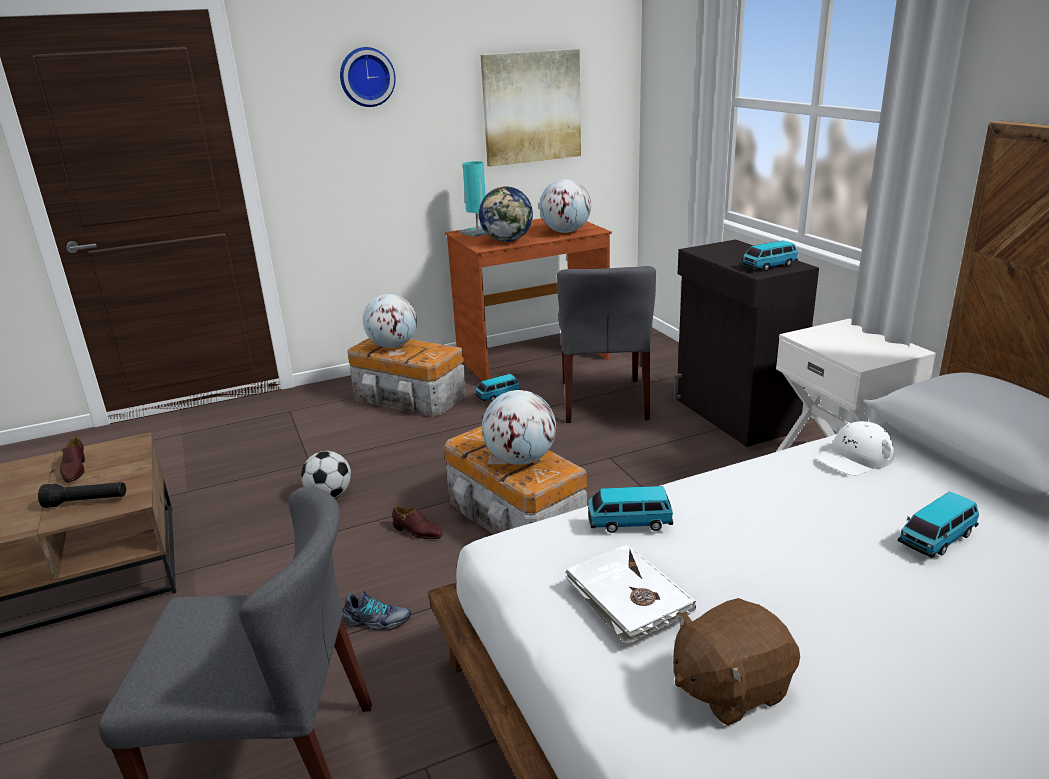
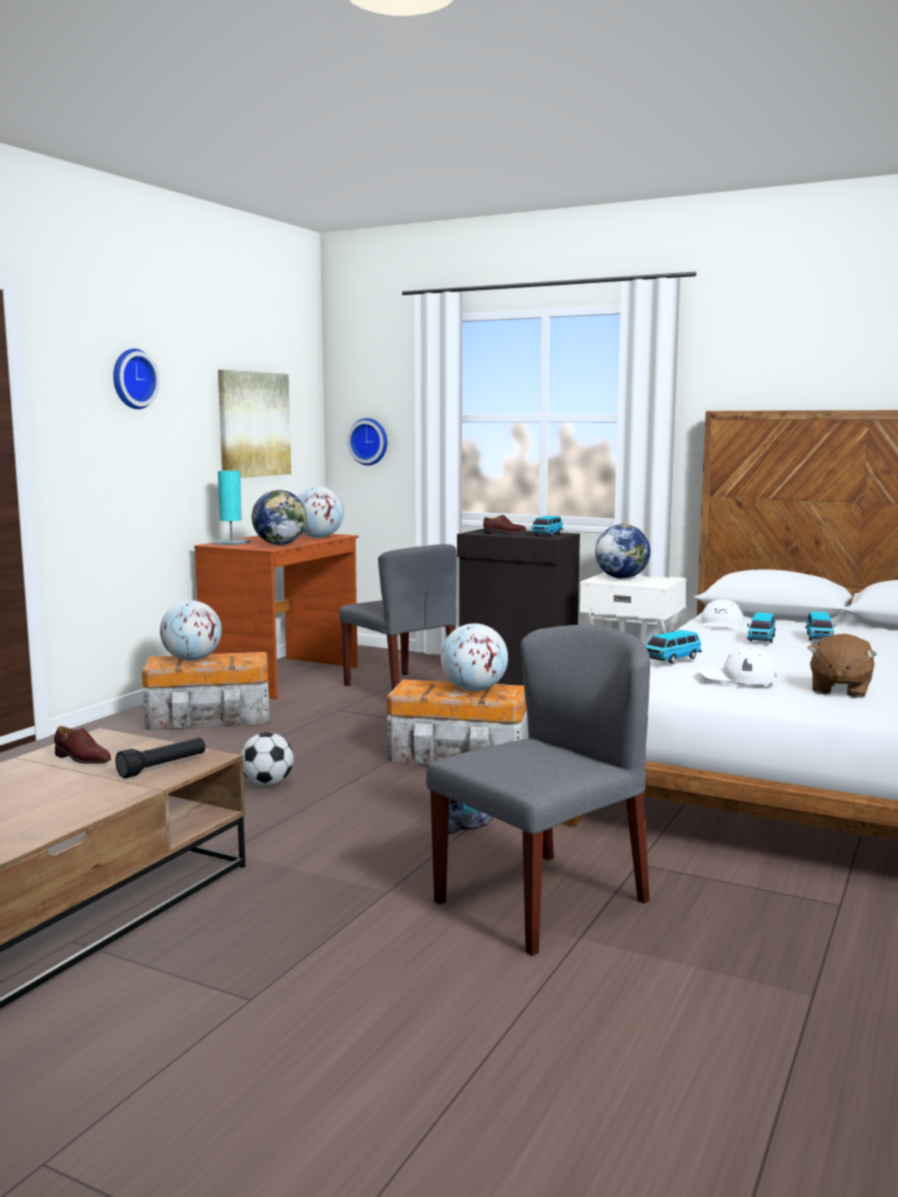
camera: 40 degrees left, 15 degrees down
(417, 531) = (397, 781): brown shoe -> brown shoe (504, 532)
(498, 395) = (299, 702): toy car -> toy car (761, 639)
(627, 597) = (738, 676): white book -> white cap
(669, 121) = (369, 441): none -> wall clock
(842, 337) = (621, 578): none -> globe

